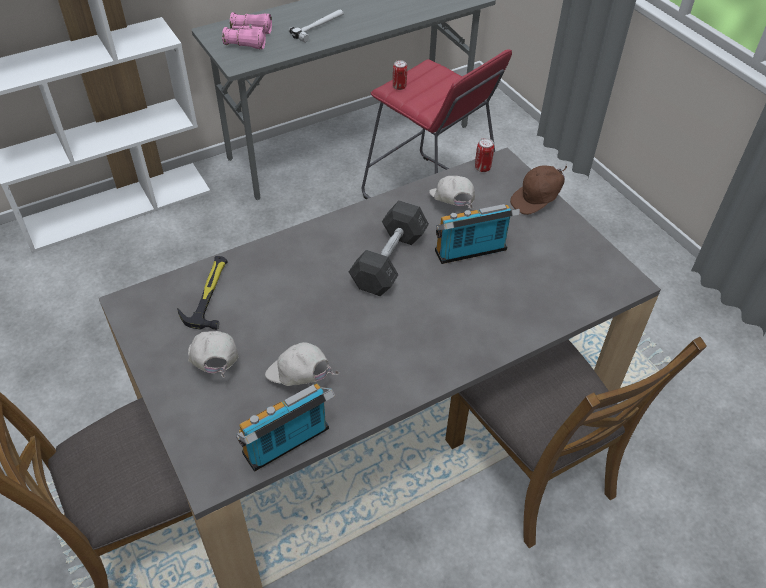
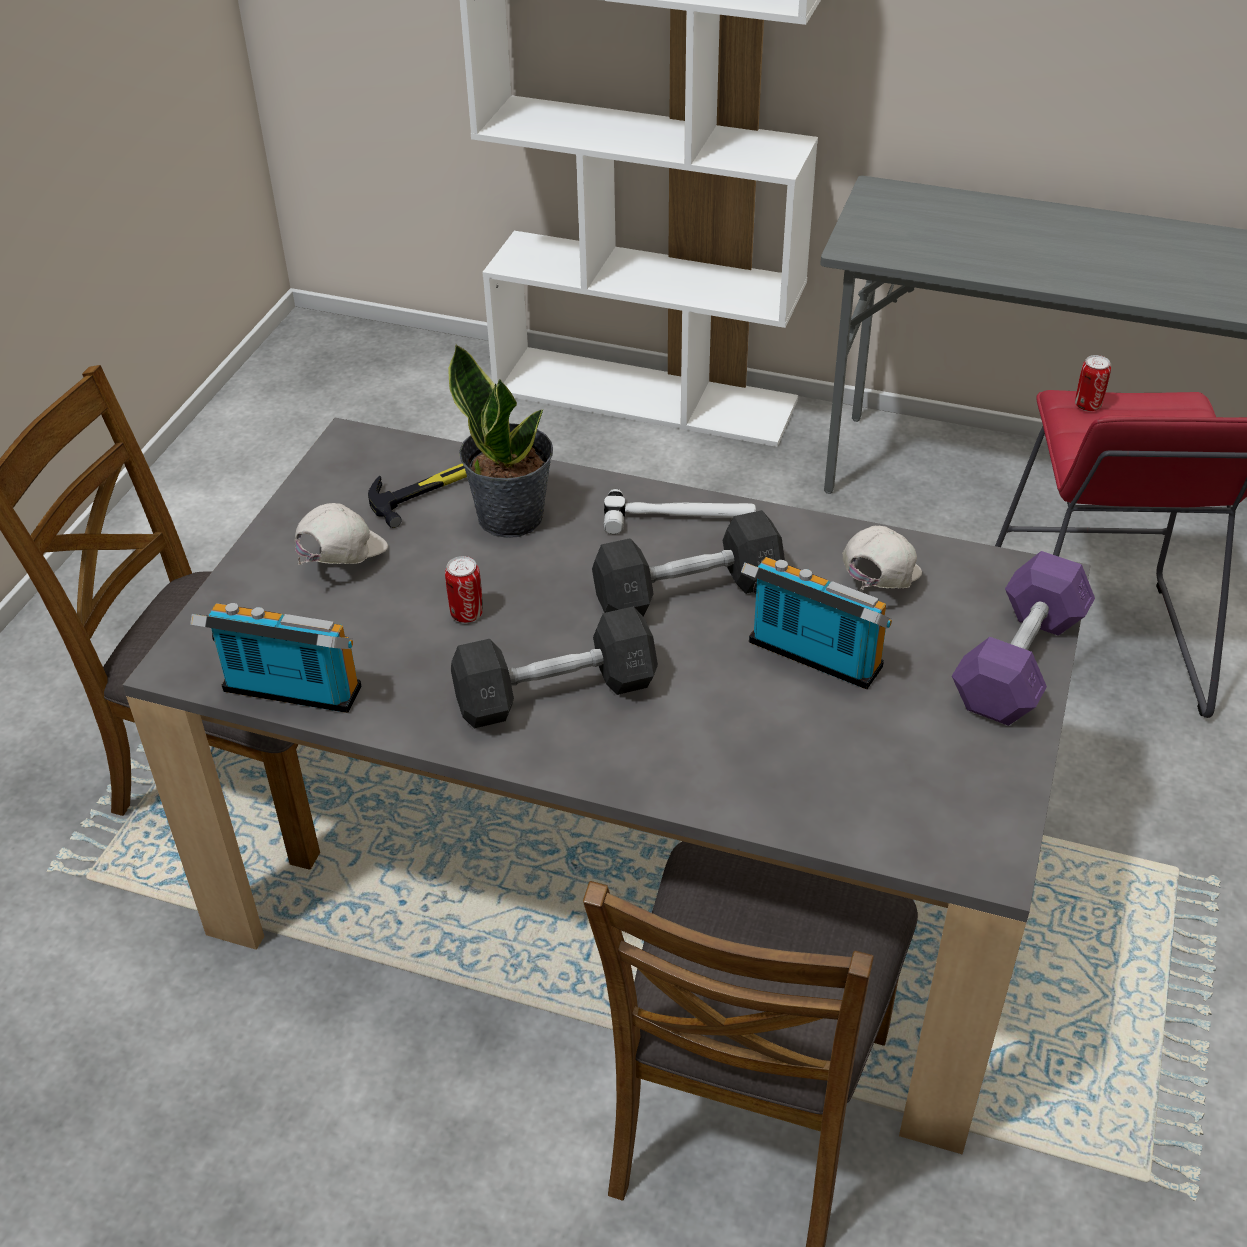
camera: 50 degrees right, 5 degrees down
(249, 39) = (918, 222): pink binoculars -> none
(265, 282) = (511, 516): none -> potted plant
(299, 378) = (396, 640): white cap -> none
(319, 27) = (1045, 253): hammer -> hammer (679, 518)
(401, 344) = (555, 693): none -> grey dumbbell
(482, 168) = (1002, 567): can -> can (466, 614)
(537, 201) = (1019, 662): brown cap -> purple dumbbell

